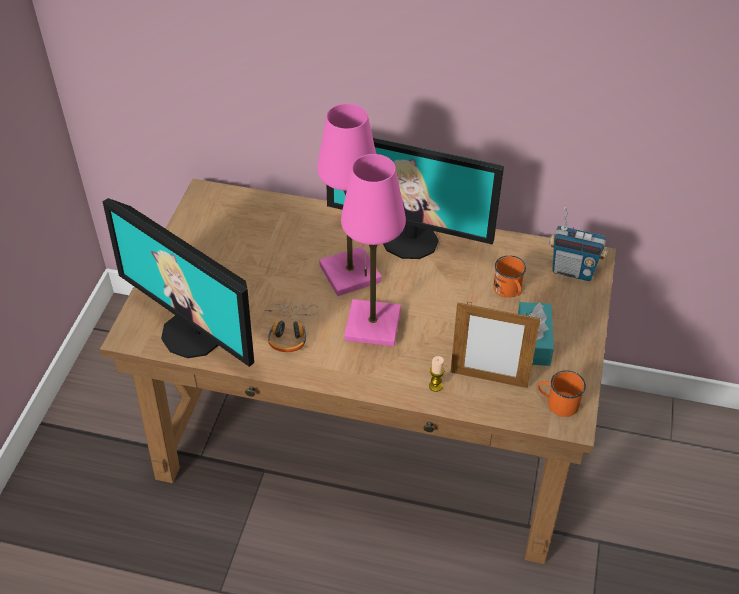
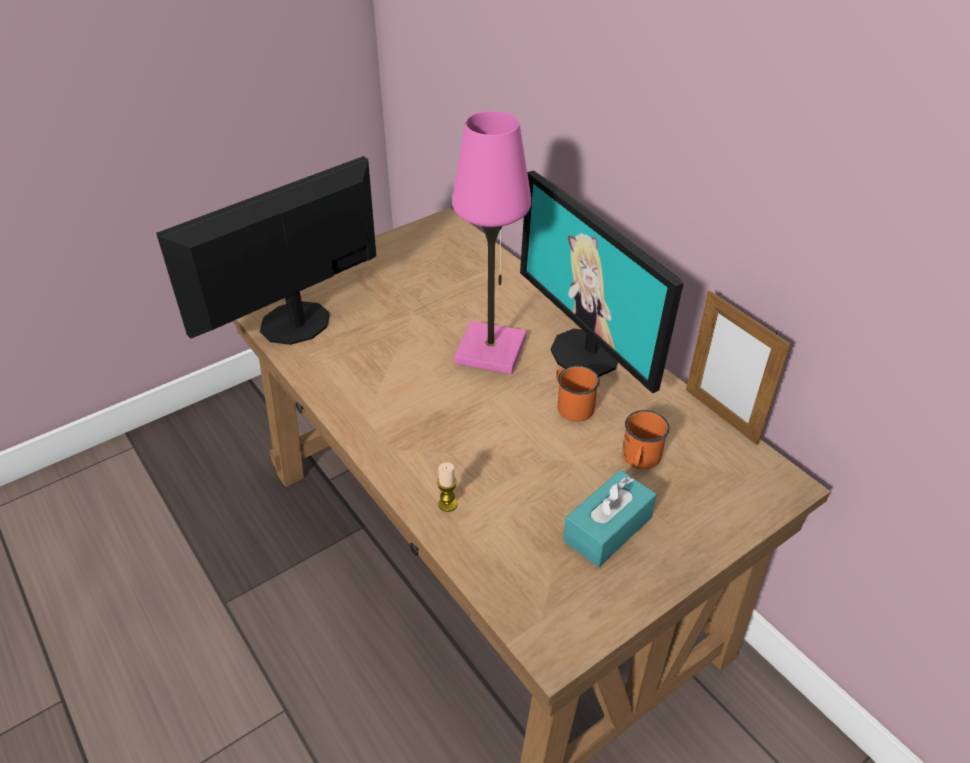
camera: 40 degrees right, 5 degrees down
(193, 334) = (295, 324): monitor -> monitor turned 60 degrees clockwise
(289, 331) = (375, 368): headphones -> none
(372, 325) = (455, 408): pink table lamp -> none
(488, 379) = (511, 535): picture frame -> picture frame (720, 416)
(557, 403) = (561, 615): orange mug -> orange mug (571, 405)
(573, 271) = (743, 483): radio -> none

